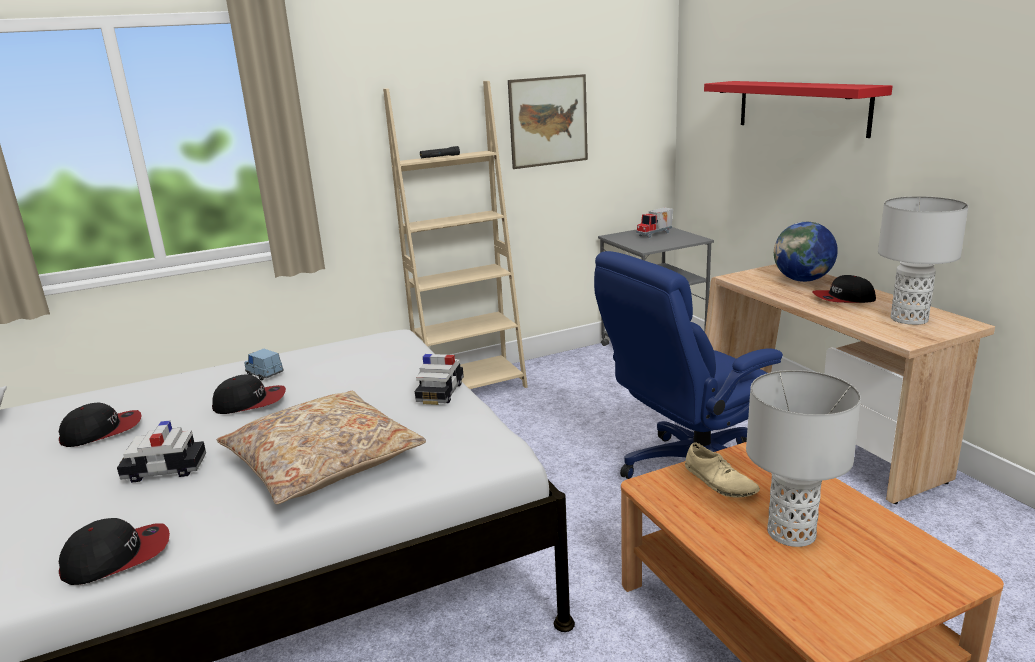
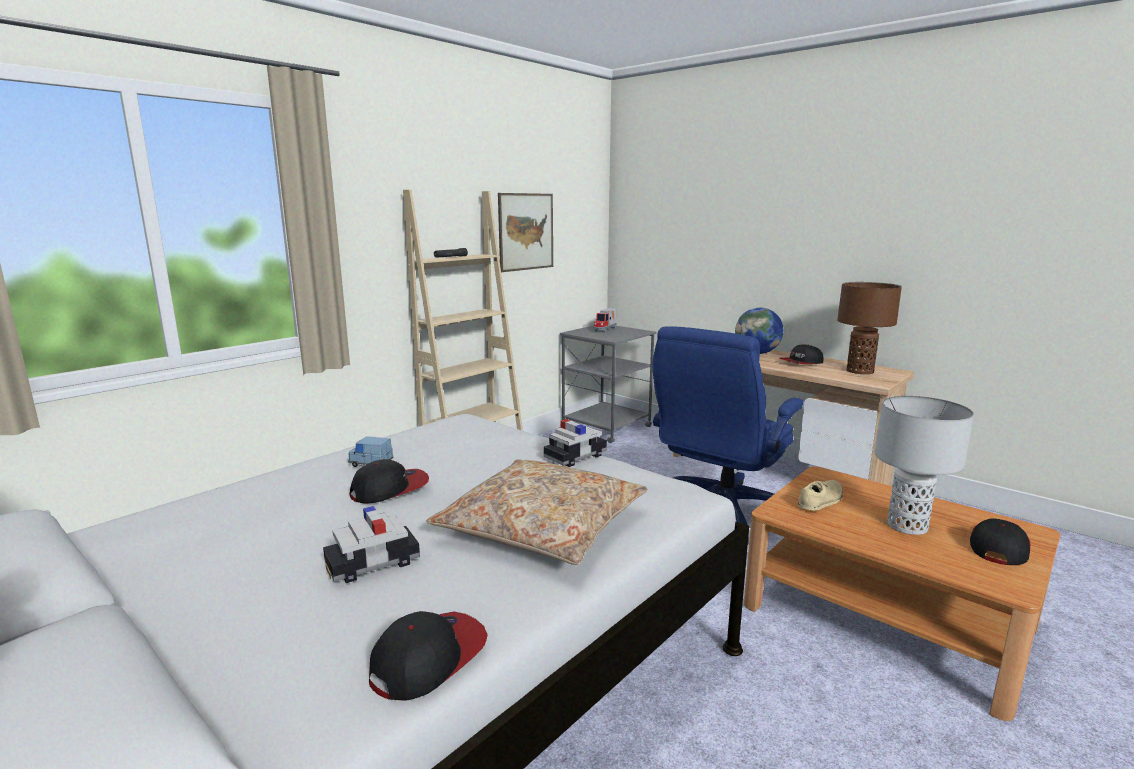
camera: 25 degrees left, 5 degrees down
(102, 431) = (234, 541): cap -> cap (998, 546)
(440, 392) = (575, 456): toy car -> toy car turned 120 degrees counterclockwise
(720, 482) = (820, 500): beige shoe -> beige shoe turned 75 degrees counterclockwise
(801, 107) = (736, 223): red shelf -> none
(908, 318) = (859, 371): white table lamp -> brown table lamp

